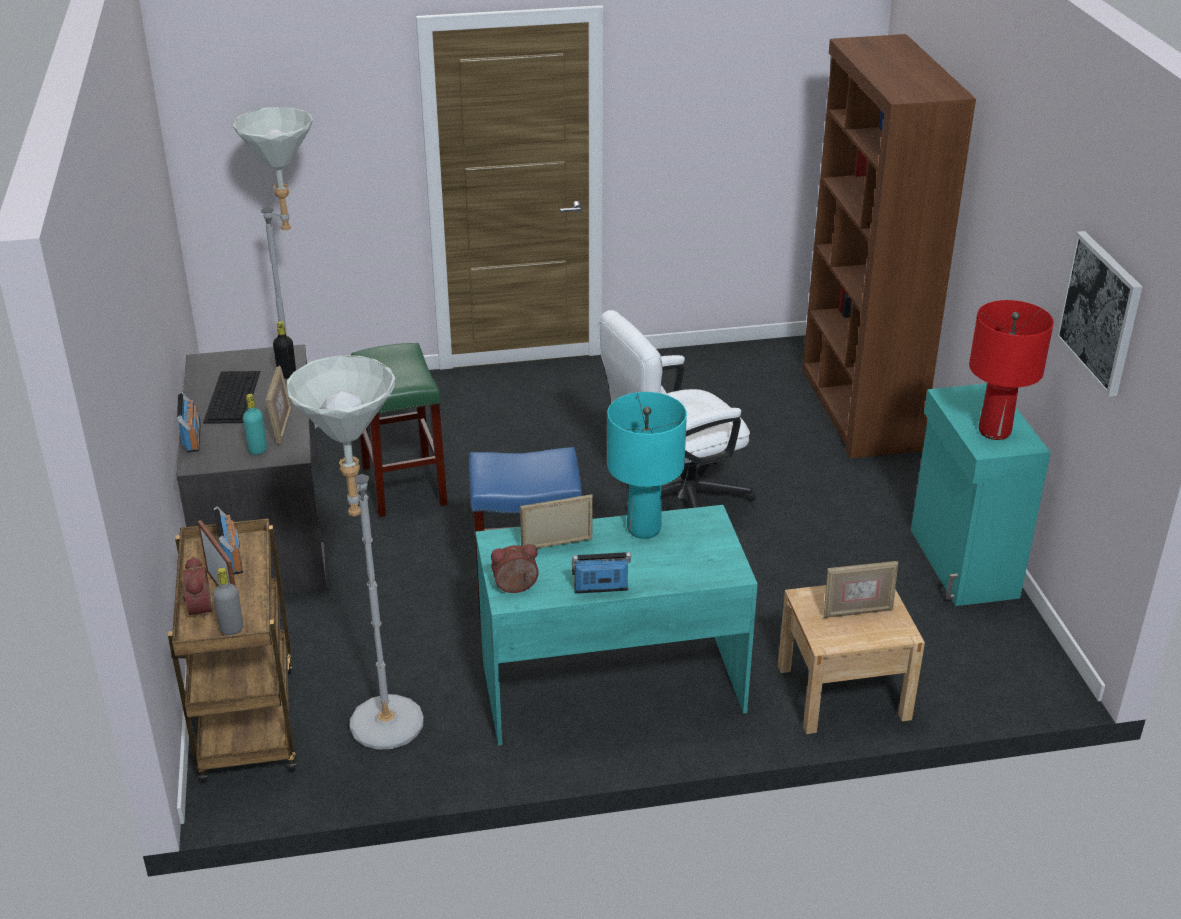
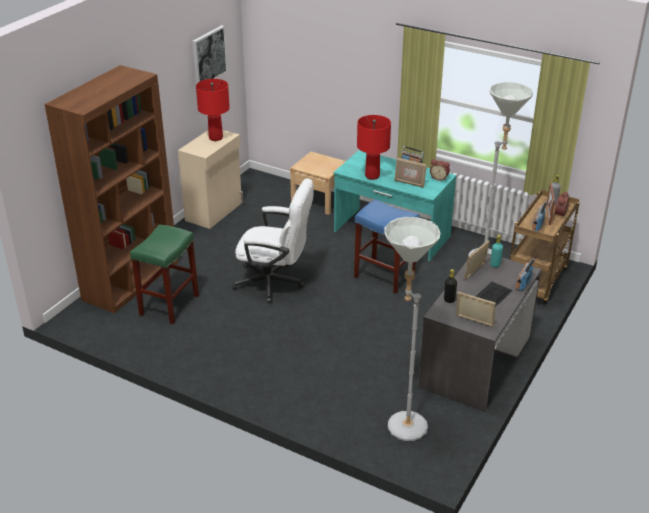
camera: 140 degrees left, 0 degrees up
(405, 486) = (386, 350): green stool -> green stool (169, 304)
(644, 528) = (372, 176): turquoise table lamp -> red table lamp
(857, 612) = (317, 164): picture frame -> picture frame (474, 321)
(962, 564) = (215, 211): turquoise cabinet -> beige cabinet

